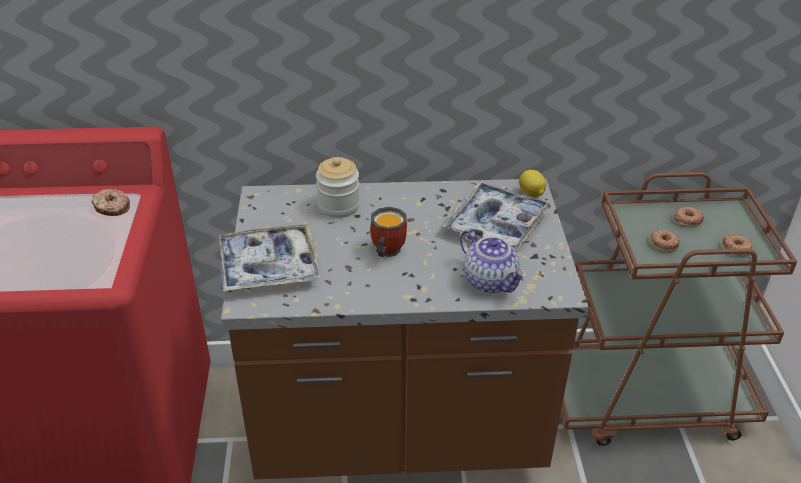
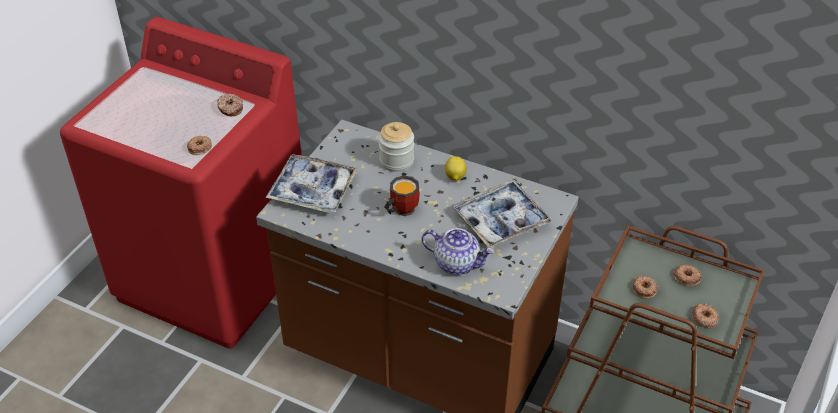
camera: 30 degrees right, 5 degrees up
(104, 260) = (200, 147): none -> donut
(491, 281) = (457, 263): teapot -> teapot turned 60 degrees counterclockwise
(531, 194) = (552, 205): lemon -> lemon (455, 177)

